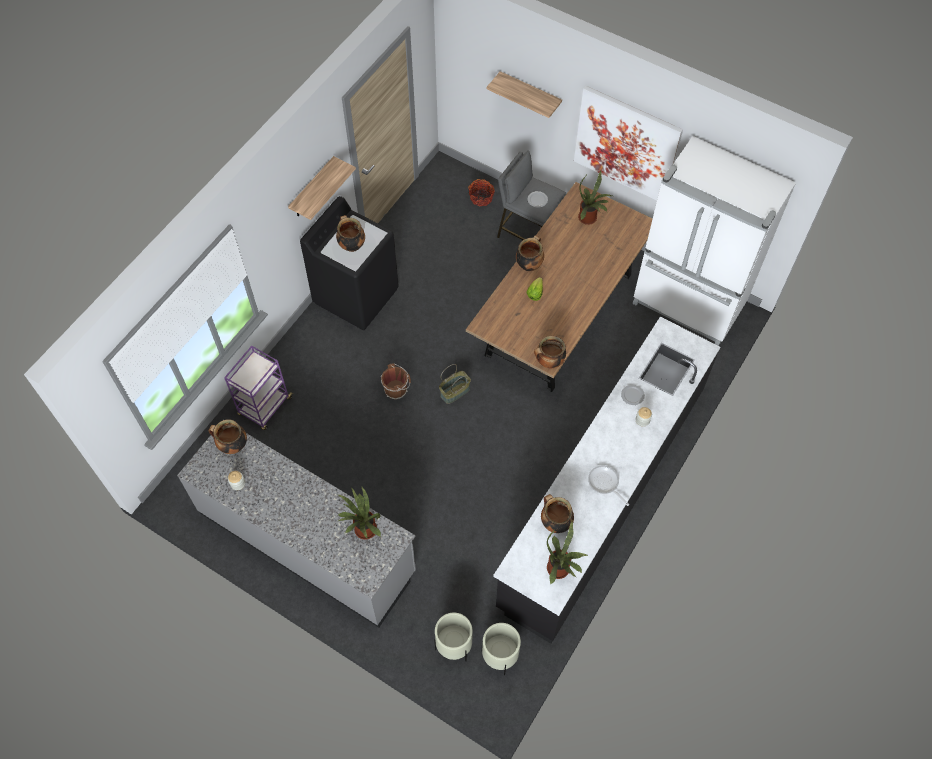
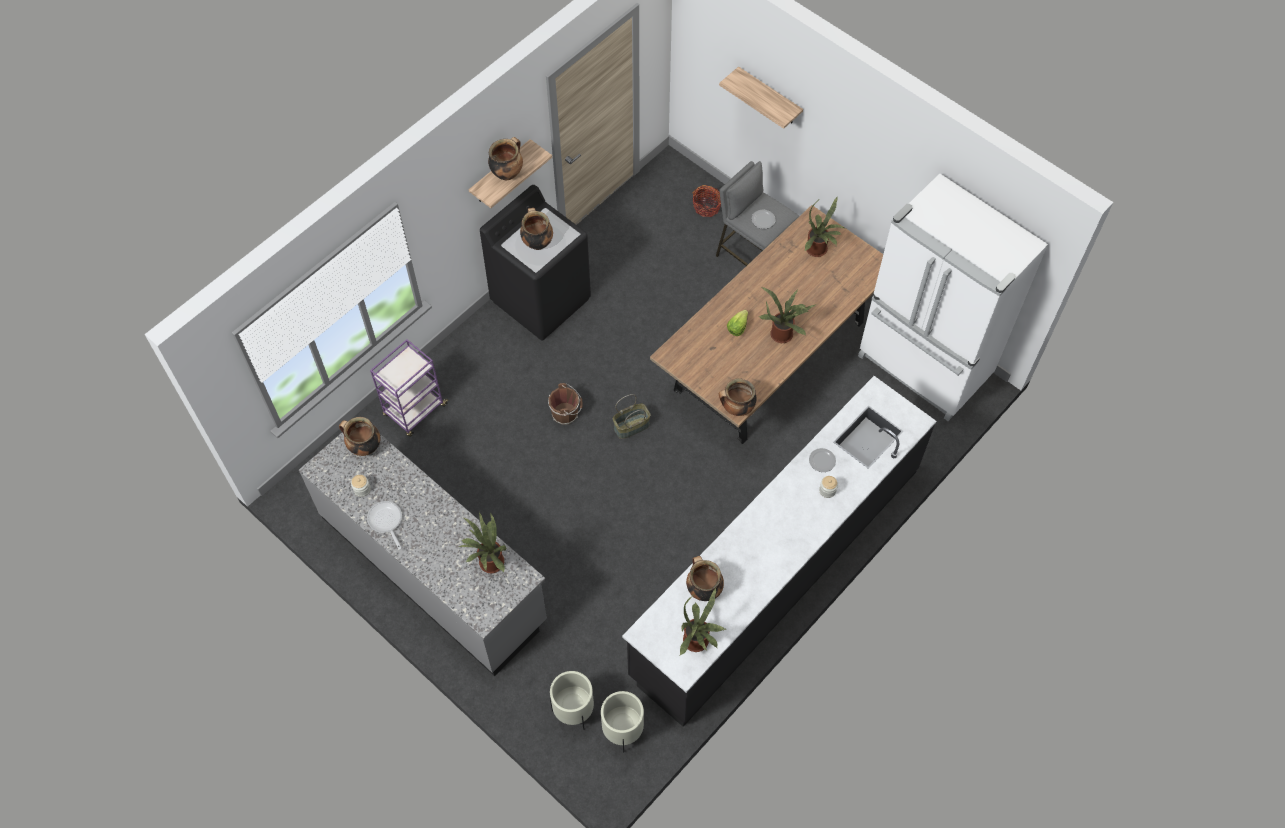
camera: 10 degrees right, 0 degrees up
(529, 264) = (737, 293): cooking pot -> cooking pot (507, 173)
(574, 292) = (783, 333): none -> potted plant
(605, 483) = (769, 555): frying pan -> frying pan (386, 521)
(626, 144) = (869, 171): picture -> none

